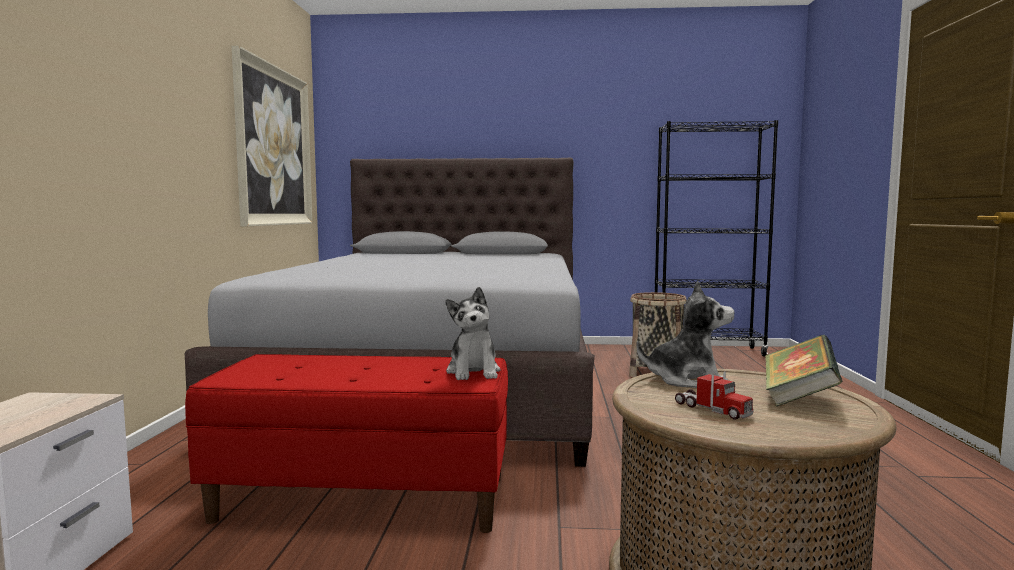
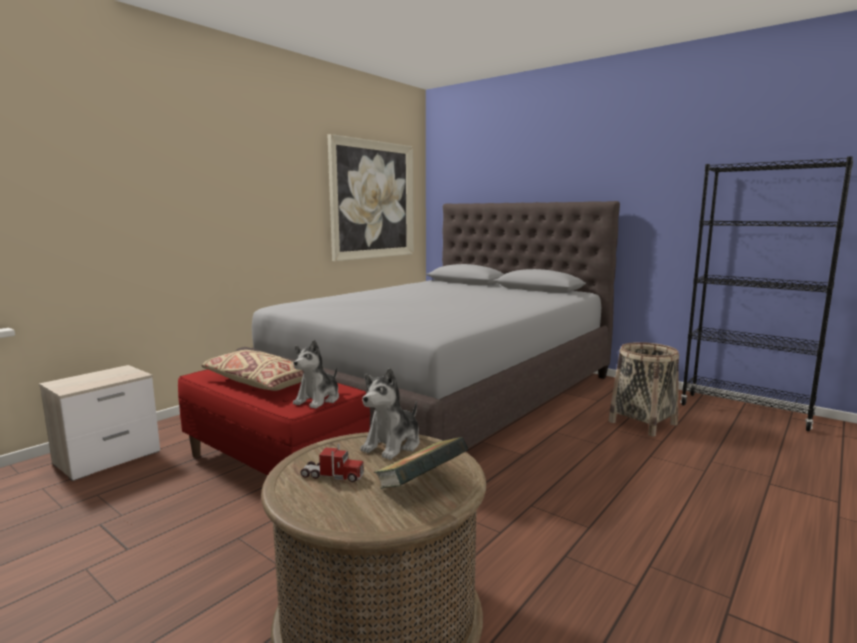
camera: 35 degrees right, 5 degrees up
(345, 372) = (258, 383): none -> beige pillow
(686, 380) = (393, 445): plush toy -> plush toy turned 90 degrees clockwise
(712, 409) = (332, 476): toy truck -> toy truck turned 75 degrees counterclockwise

